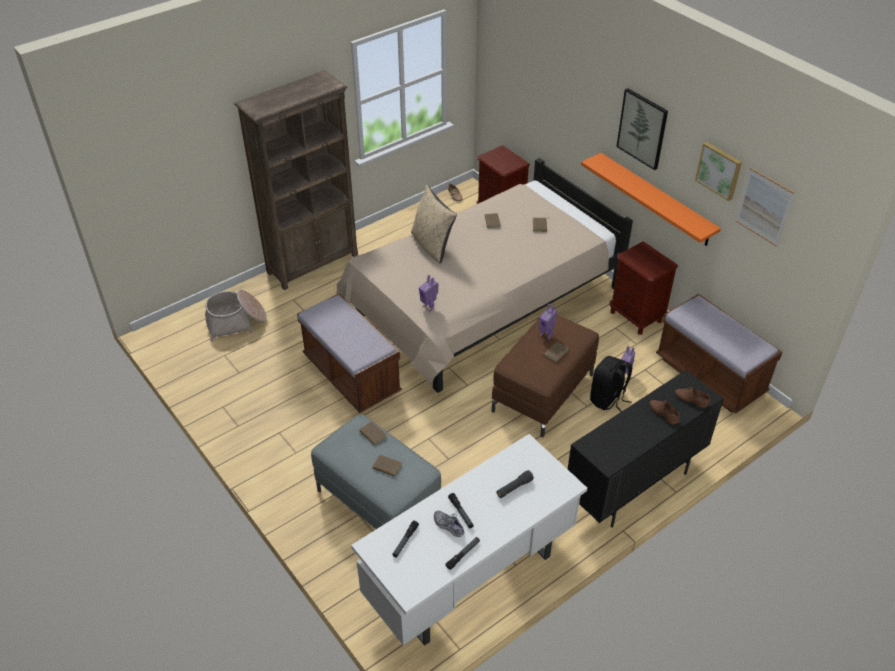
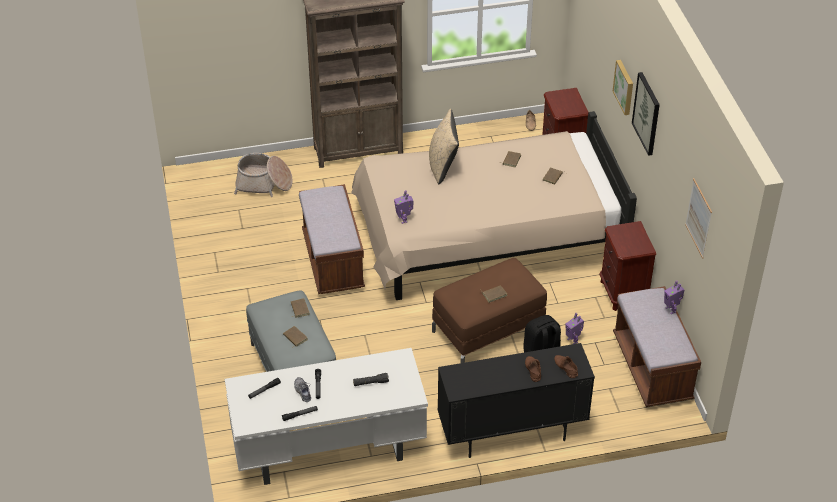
camera: 25 degrees right, 0 degrees up
(546, 335) = (497, 277): toy robot -> toy robot (671, 309)
(655, 199) = (650, 184): orange shelf -> none
(719, 170) = (680, 173): picture -> picture (625, 87)

